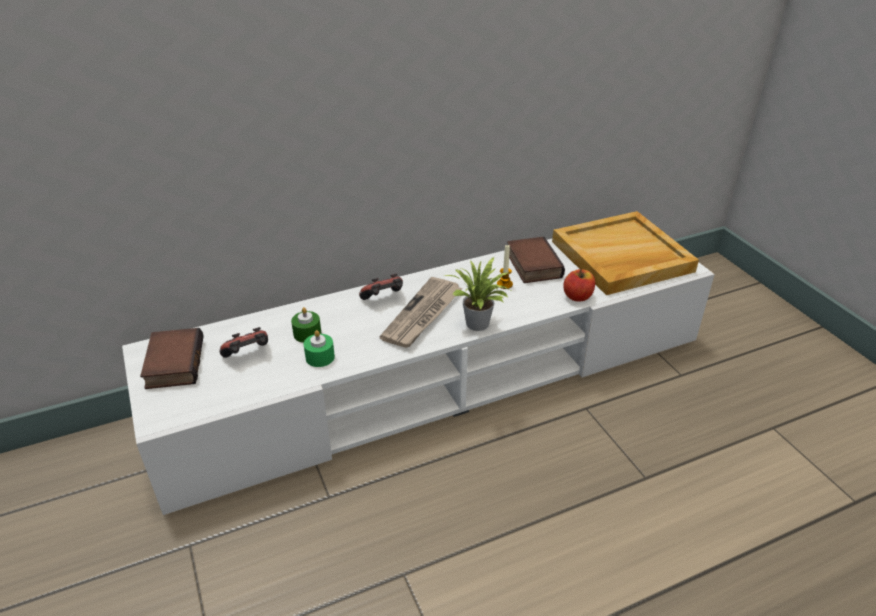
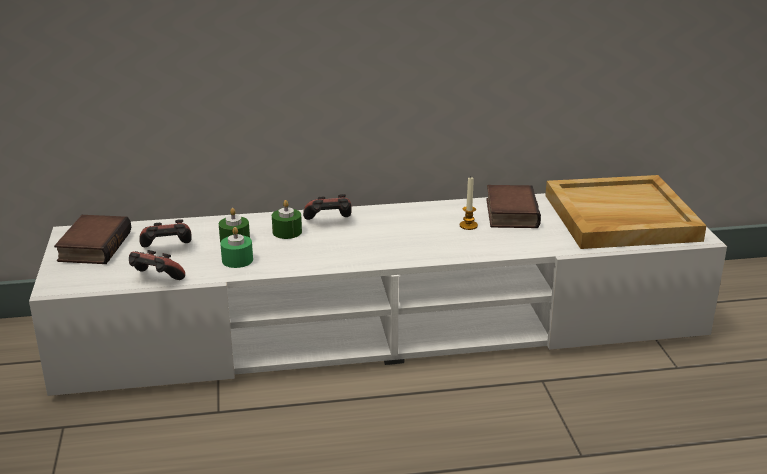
camera: 15 degrees right, 10 degrees down
(253, 395) = (156, 280): none -> game controller
(351, 316) = (287, 232): none -> green candle
(423, 315) = (363, 240): newspaper -> none
(479, 325) = (419, 256): potted plant -> none
(577, 296) = (546, 246): apple -> none

